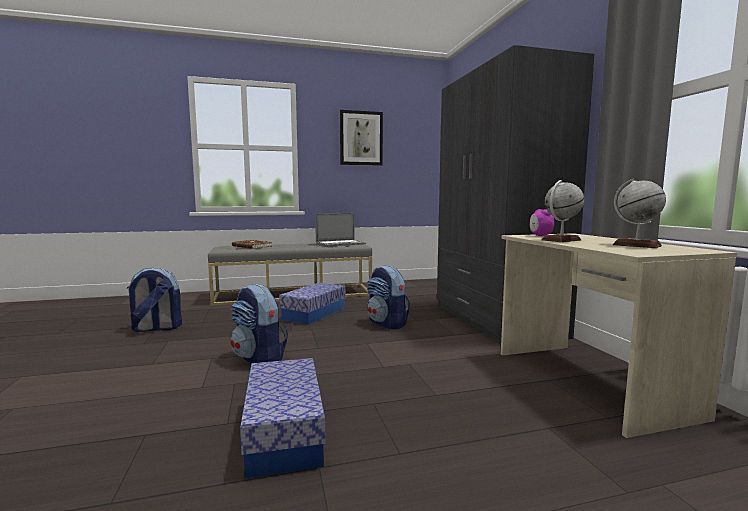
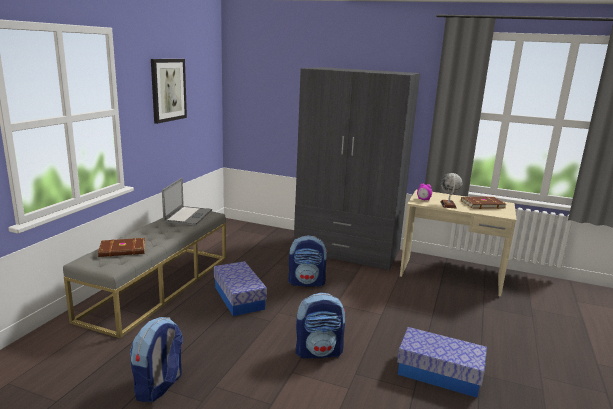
camera: 55 degrees left, 10 degrees up
(636, 245) = (482, 204): globe -> brown book

